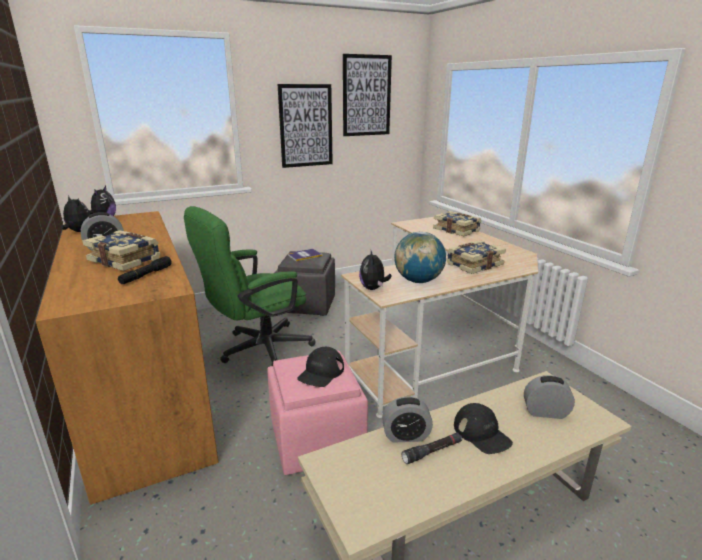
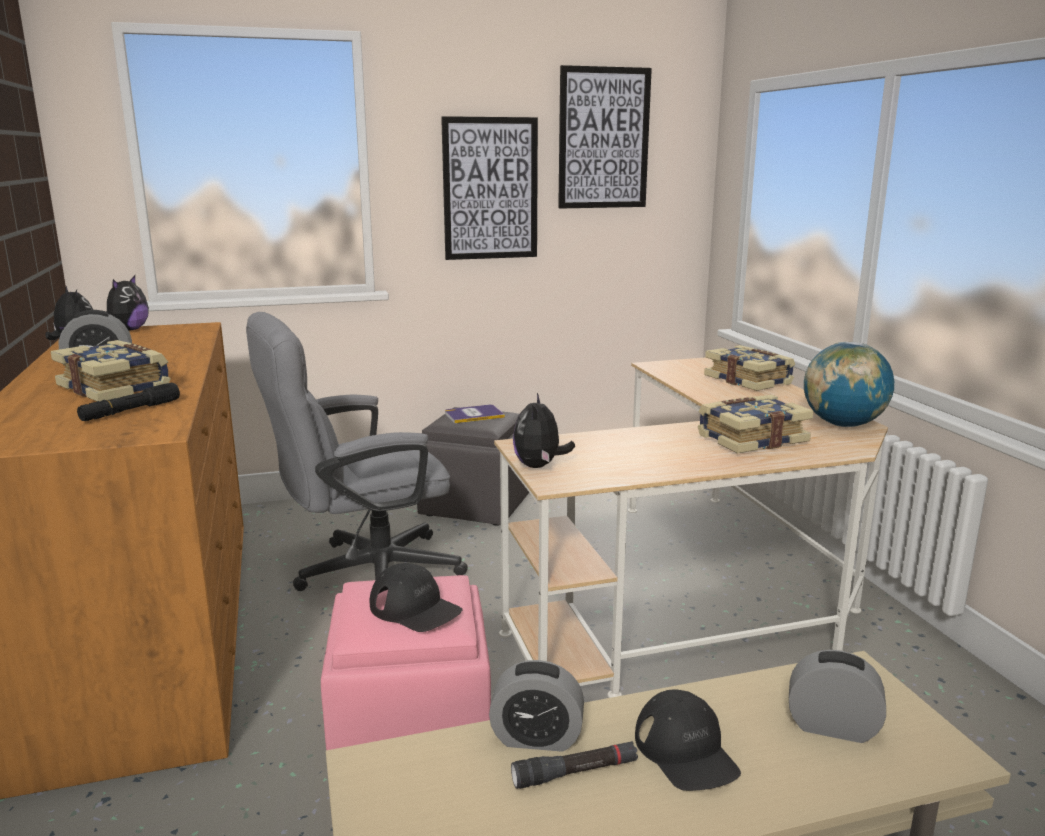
camera: 10 degrees right, 5 degrees down
(257, 350) = (363, 574): green office chair -> grey office chair
(321, 372) = (415, 608): black cap -> black cap turned 90 degrees counterclockwise
(418, 281) = (629, 459): globe -> globe (843, 425)

